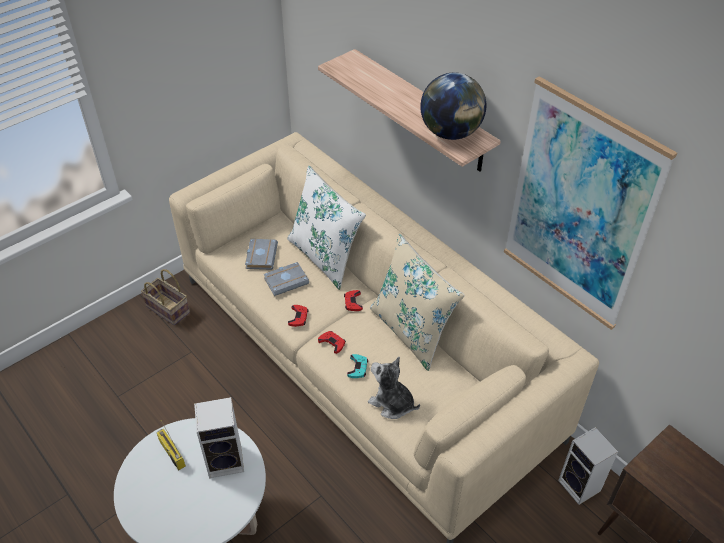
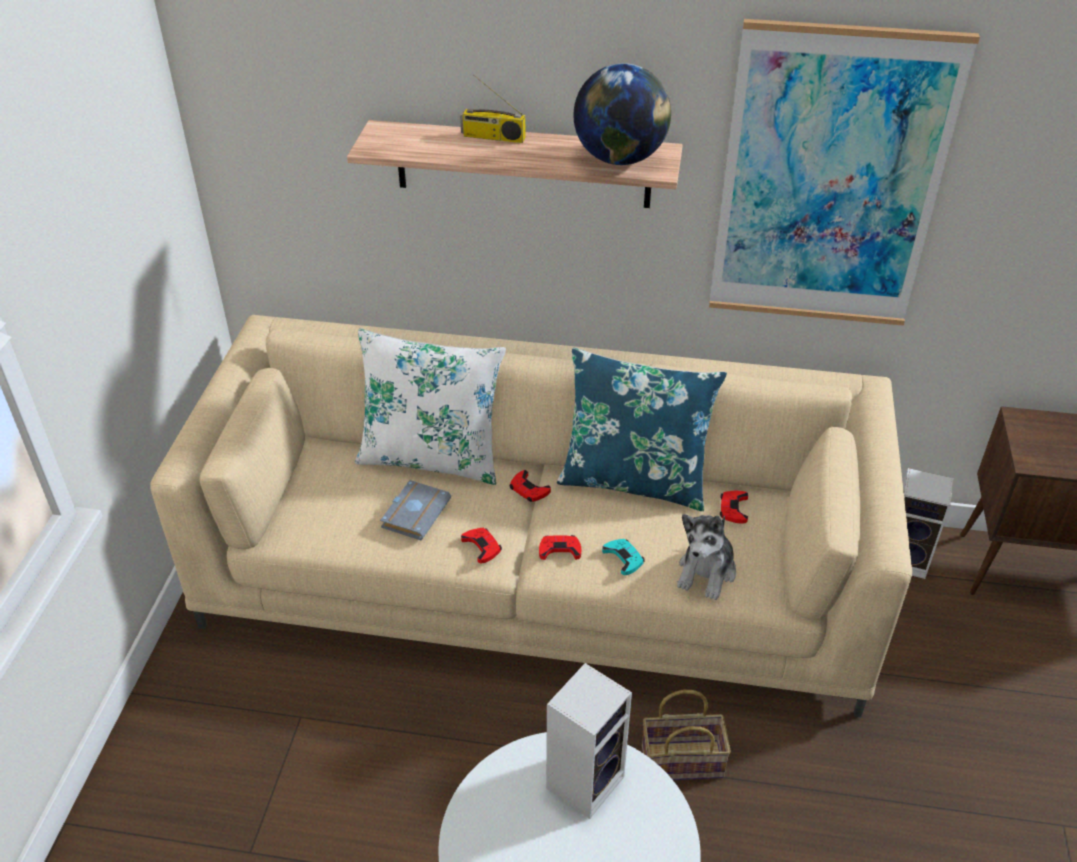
camera: 40 degrees left, 5 degrees down
(169, 309) = (205, 684): basket -> basket (684, 760)
(171, 453) = (502, 827): radio -> radio (492, 137)
(260, 256) = (343, 504): grey book -> none
(392, 403) = (706, 572): plush toy -> plush toy turned 60 degrees counterclockwise
(411, 331) = (634, 480): beige pillow -> blue pillow
(445, 380) = (733, 509): none -> red game controller

